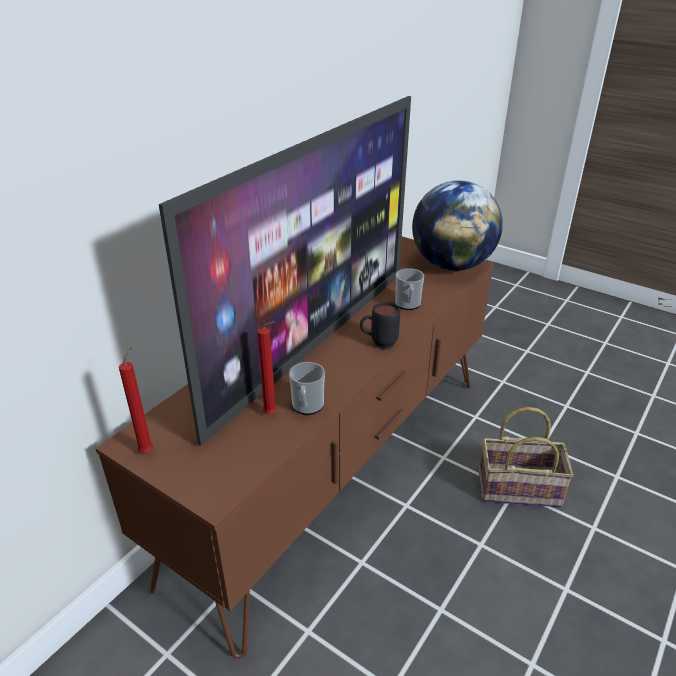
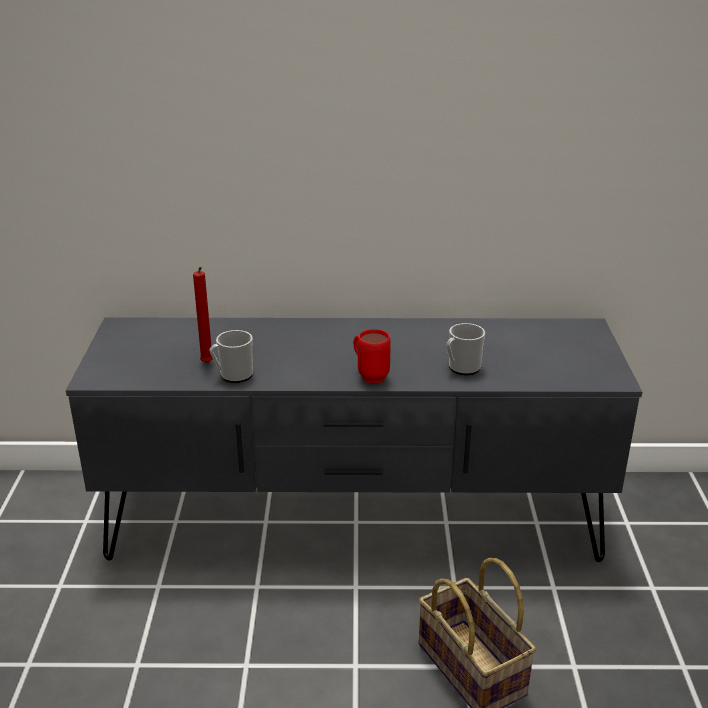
camera: 55 degrees right, 5 degrees down
(148, 450) = (118, 335): red candle -> none
(312, 343) = (327, 345): television -> none
(339, 469) = (356, 520): brown tv stand -> grey tv stand
(378, 343) = (369, 375): black mug -> red mug
(451, 265) = (588, 367): globe -> none

